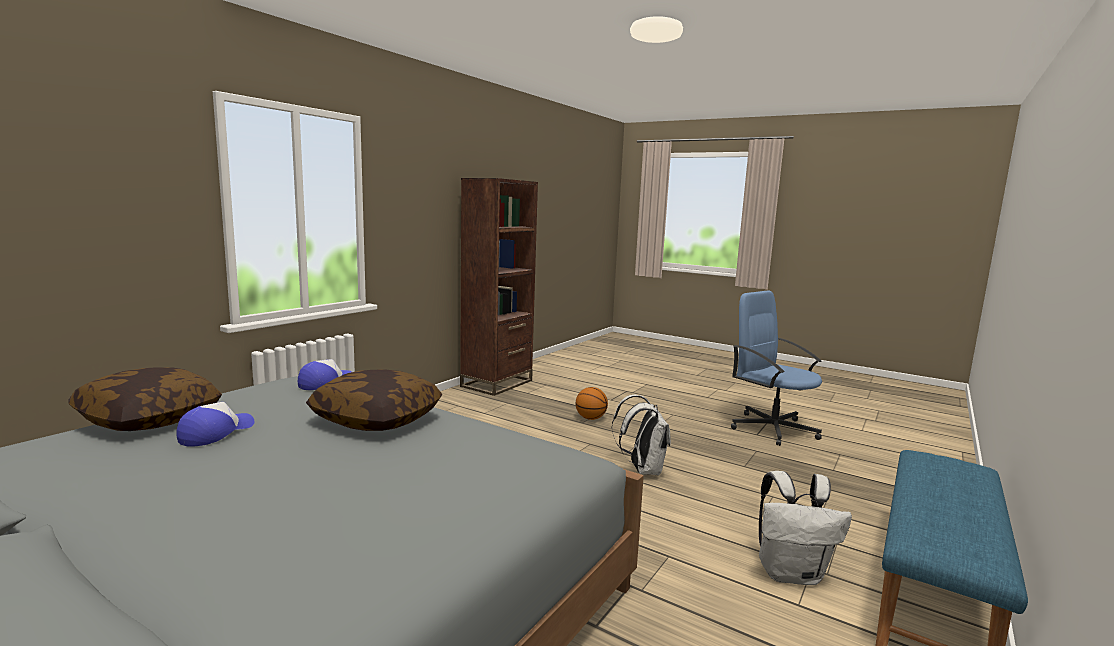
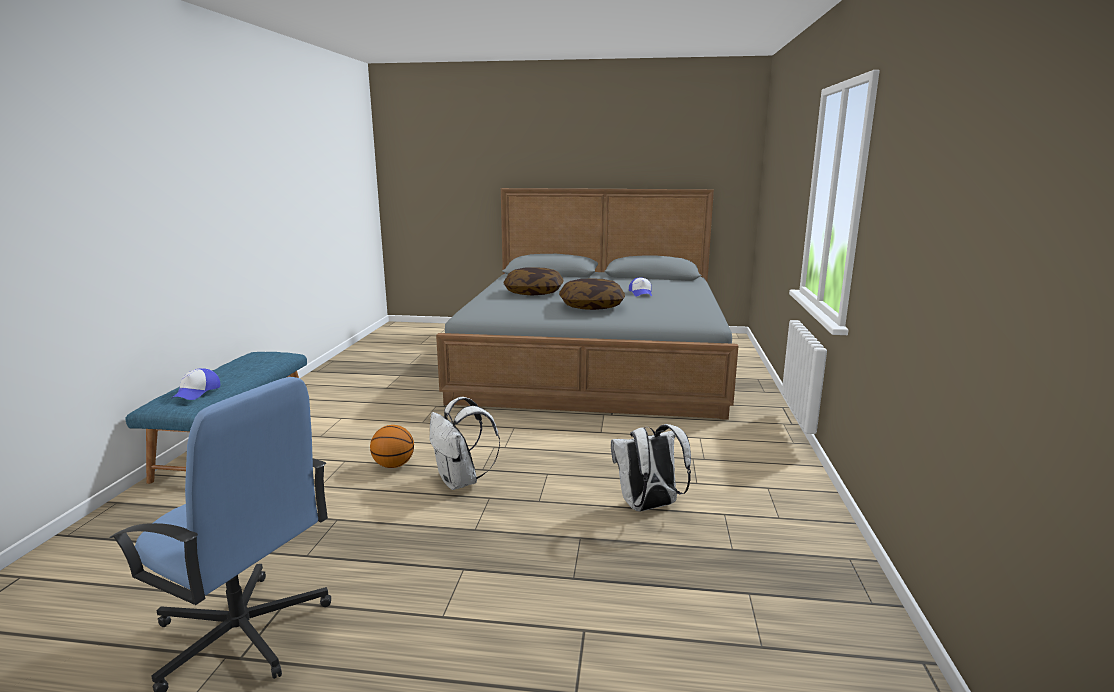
camera: 155 degrees right, 5 degrees up
(149, 419) = (687, 293): pillow -> pillow (534, 292)
(325, 383) = (674, 314): cap -> cap (197, 392)
(497, 383) = (842, 607): brown bookcase -> none
(590, 418) = (575, 552): basketball -> basketball (393, 465)
(791, 573) = (337, 431): white backpack -> white backpack (648, 507)

